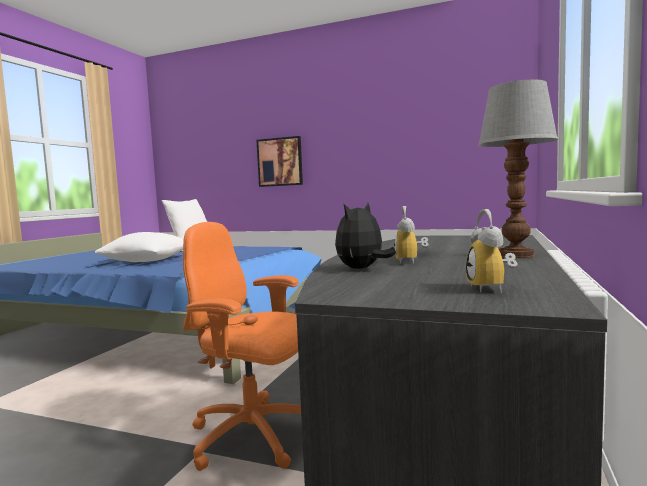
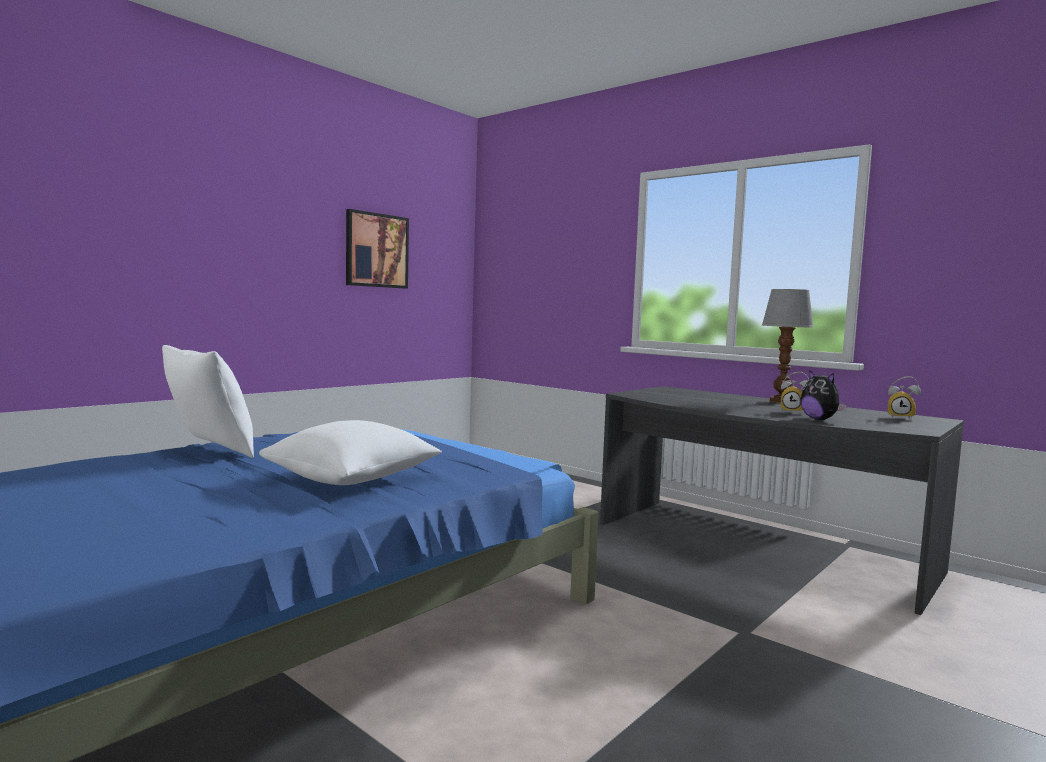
camera: 70 degrees left, 0 degrees up
(254, 437) = (729, 607): orange office chair -> none
(280, 162) = (142, 264): picture -> picture (376, 250)

